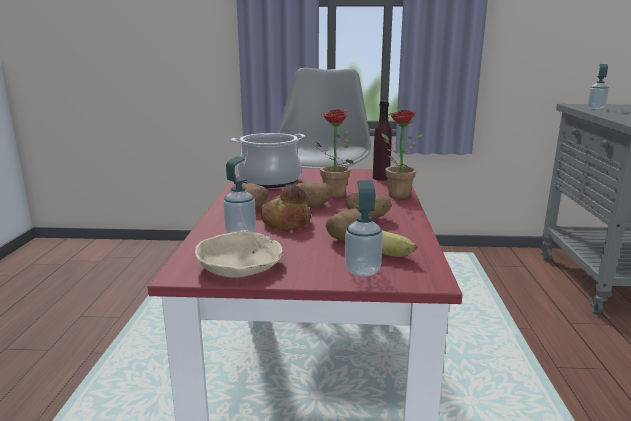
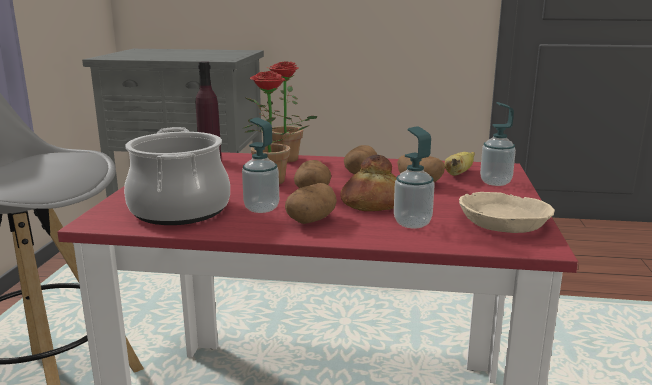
camera: 85 degrees left, 0 degrees up
(595, 108) = (132, 57): soap dispenser -> soap dispenser (261, 208)

